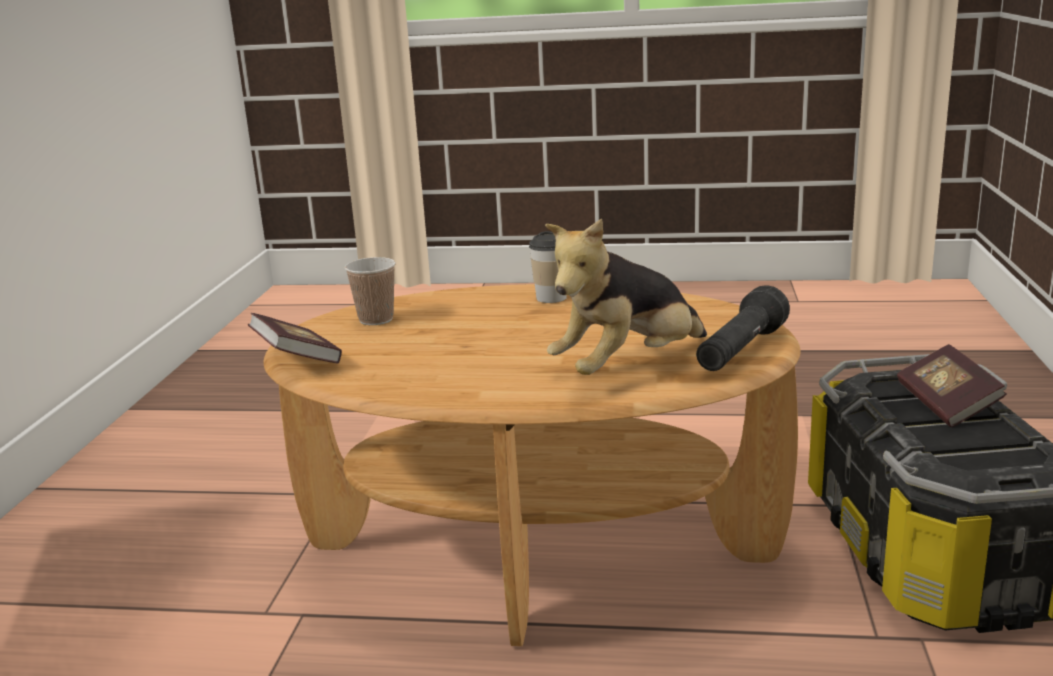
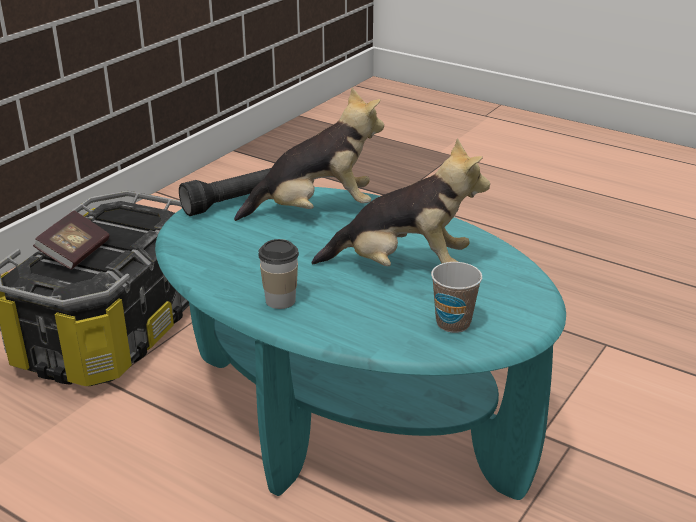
camera: 155 degrees left, 10 degrees up
(297, 360) = (537, 289): book -> none
(460, 343) = (402, 267): none -> plush toy
(538, 553) = (348, 422): brown coffee table -> turquoise coffee table

